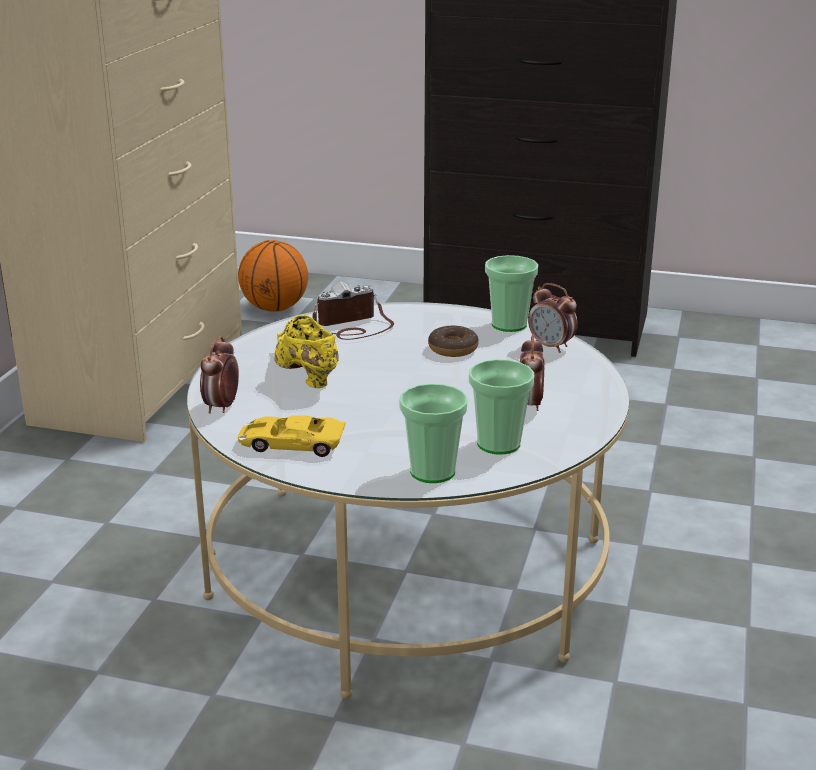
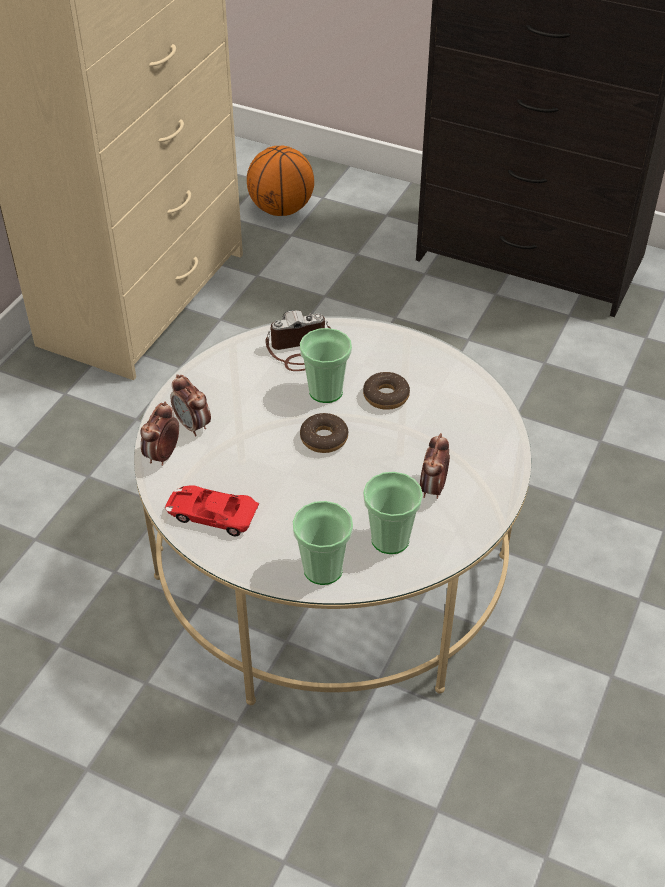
camera: 10 degrees right, 20 degrees up
(291, 443) = (211, 514): yellow toy car -> red toy car
(305, 375) = (244, 418): yellow shoe -> none
(398, 381) = (324, 438): none -> donut
(509, 325) = (448, 365): cup -> cup (326, 391)
(551, 346) = (478, 404): alarm clock -> alarm clock (193, 426)

